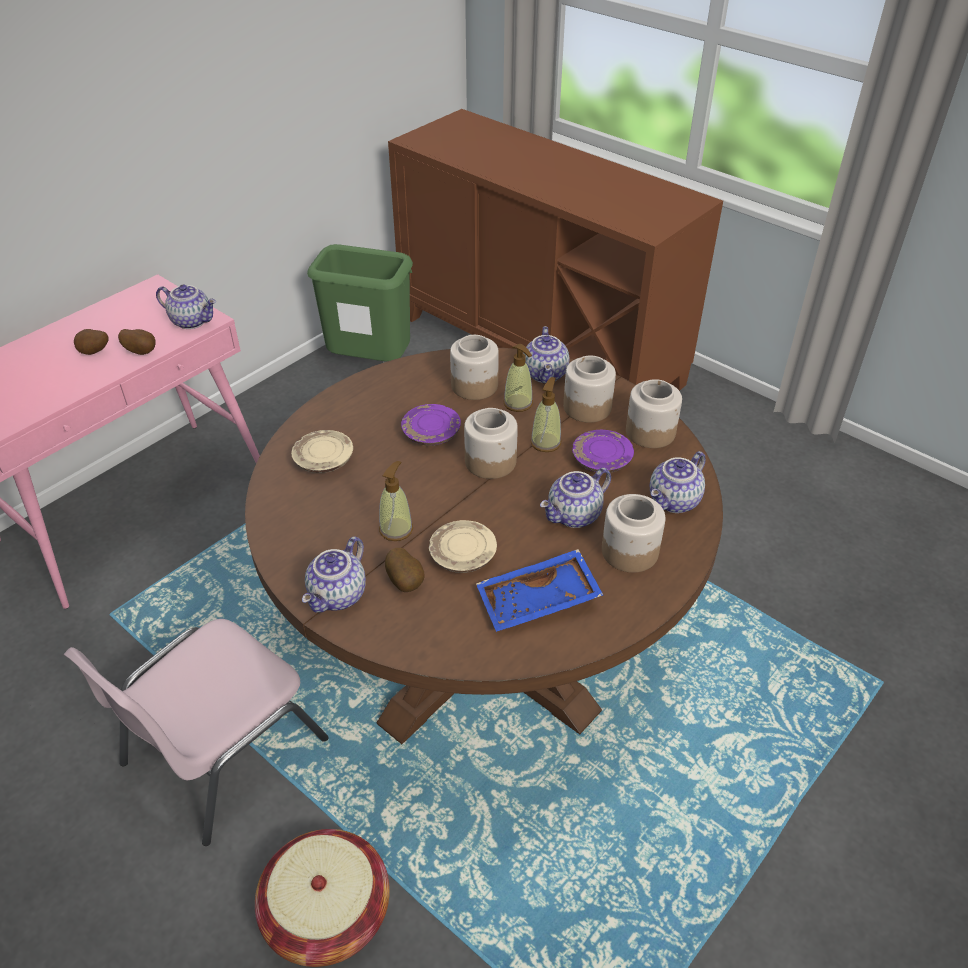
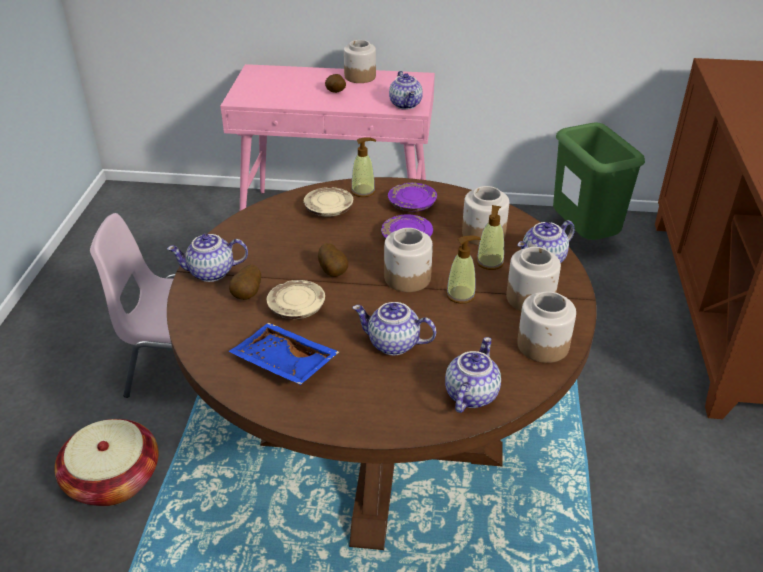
camera: 55 degrees right, 5 degrees down
(141, 351) = (356, 104): potato -> potato (334, 272)
(396, 529) = (294, 268): soap dispenser -> soap dispenser (363, 191)
(601, 460) = (474, 332): purple plate -> purple plate (412, 205)
(629, 551) = (382, 390): jar -> jar (359, 76)
(674, 502) = (470, 394): teapot -> teapot turned 105 degrees clockwise

